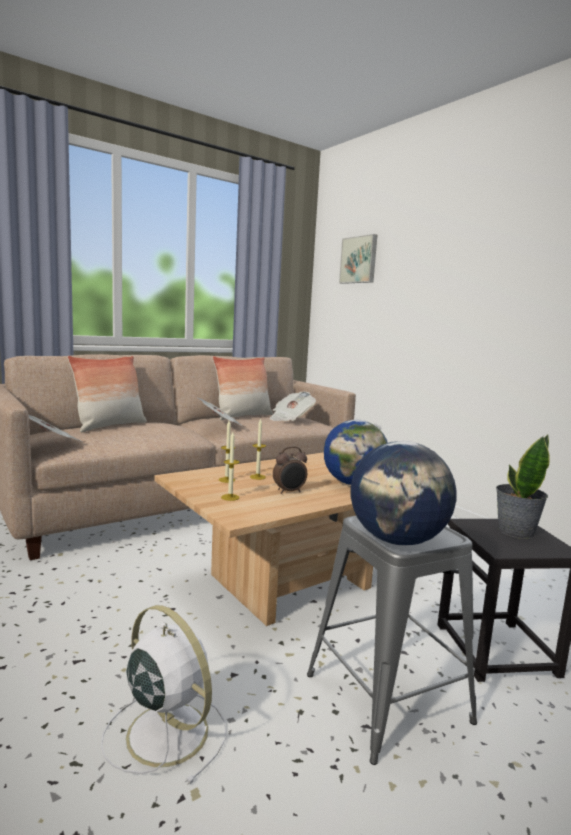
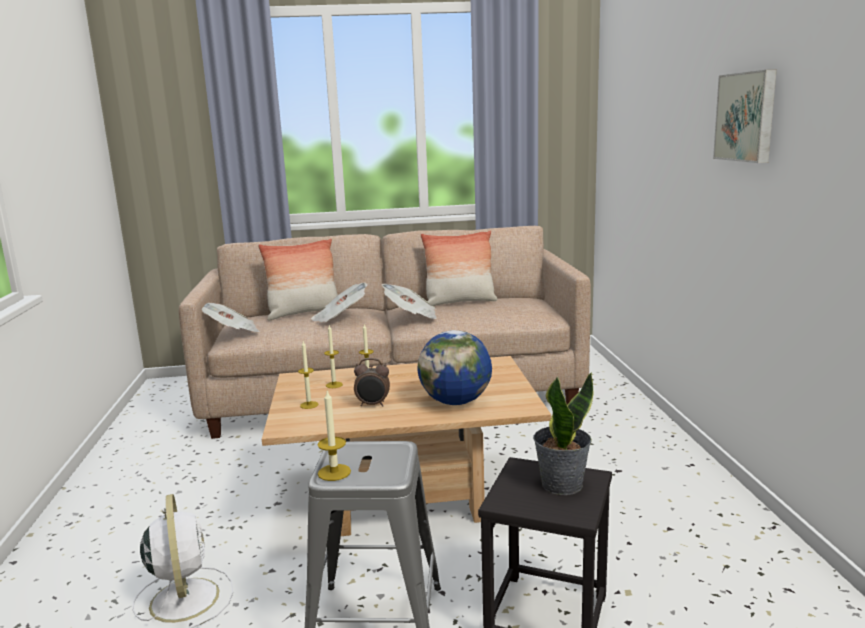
camera: 30 degrees right, 5 degrees up
(290, 419) = (509, 308): newspaper -> newspaper (340, 318)
(359, 260) = (631, 90): picture -> picture (747, 117)
(398, 540) = (334, 472): globe -> candle

